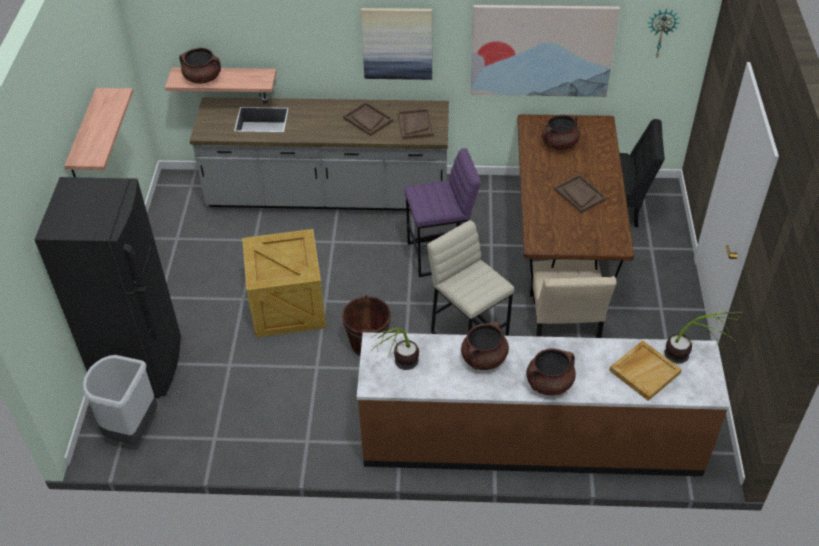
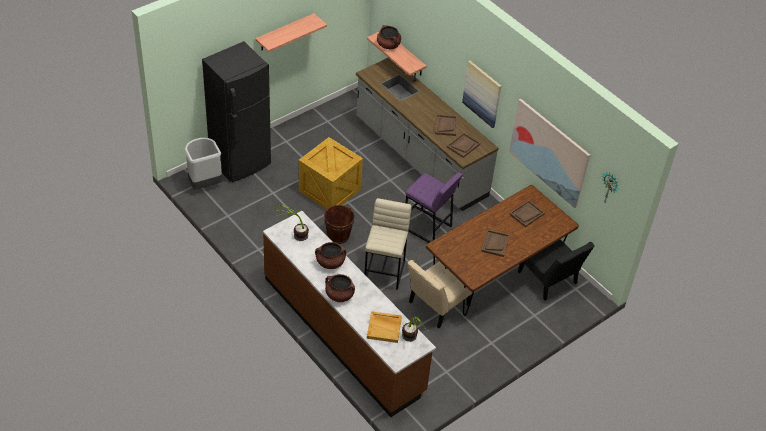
camera: 45 degrees right, 0 degrees up
(559, 144) = (526, 214): brown cooking pot -> brown tray

